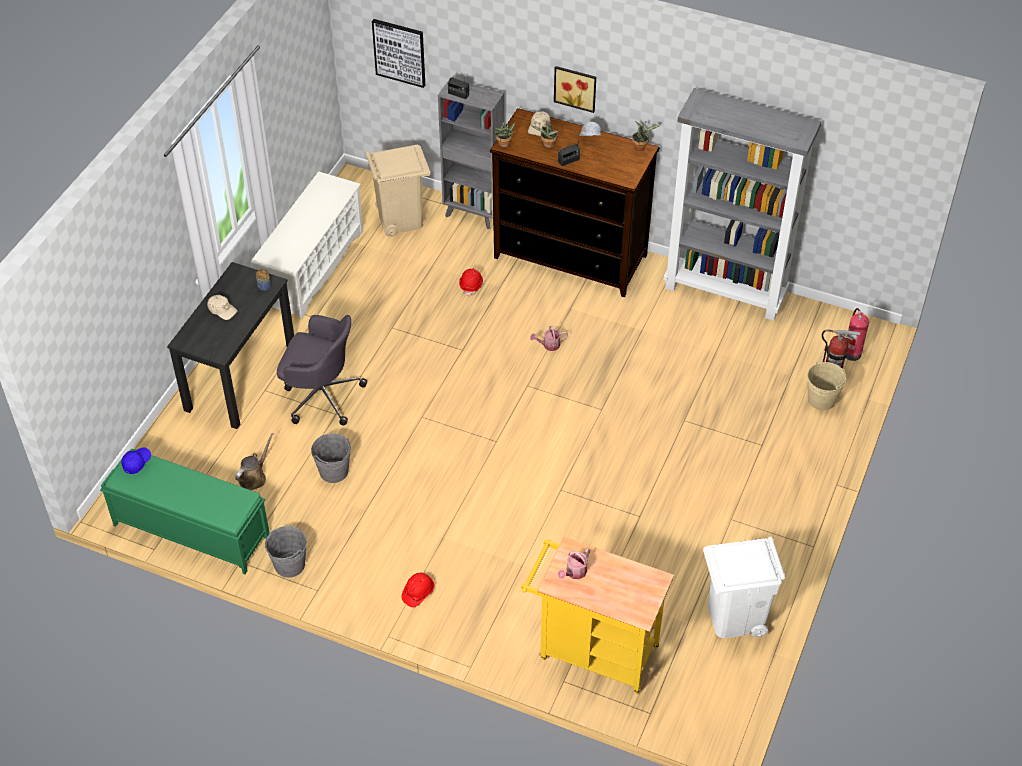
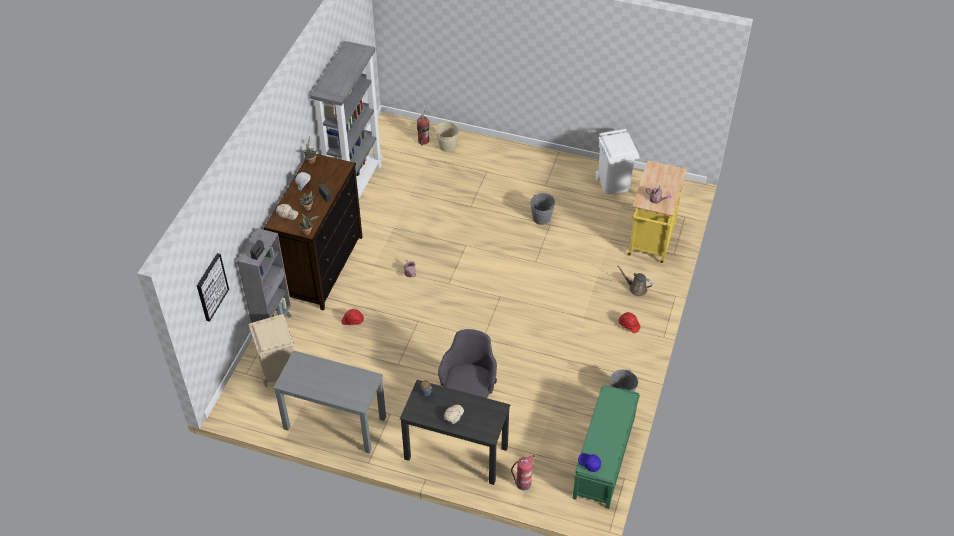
camera: 95 degrees left, 0 degrees up
(254, 477) = (551, 428): brown watering can -> brown watering can (636, 288)
(313, 267) = (334, 423): white shoe rack -> grey desk
(334, 471) = (538, 382): grey bucket -> grey bucket (541, 218)
(576, 87) = (275, 174): picture -> none
(851, 353) = (407, 132): fire extinguisher -> fire extinguisher (523, 484)

